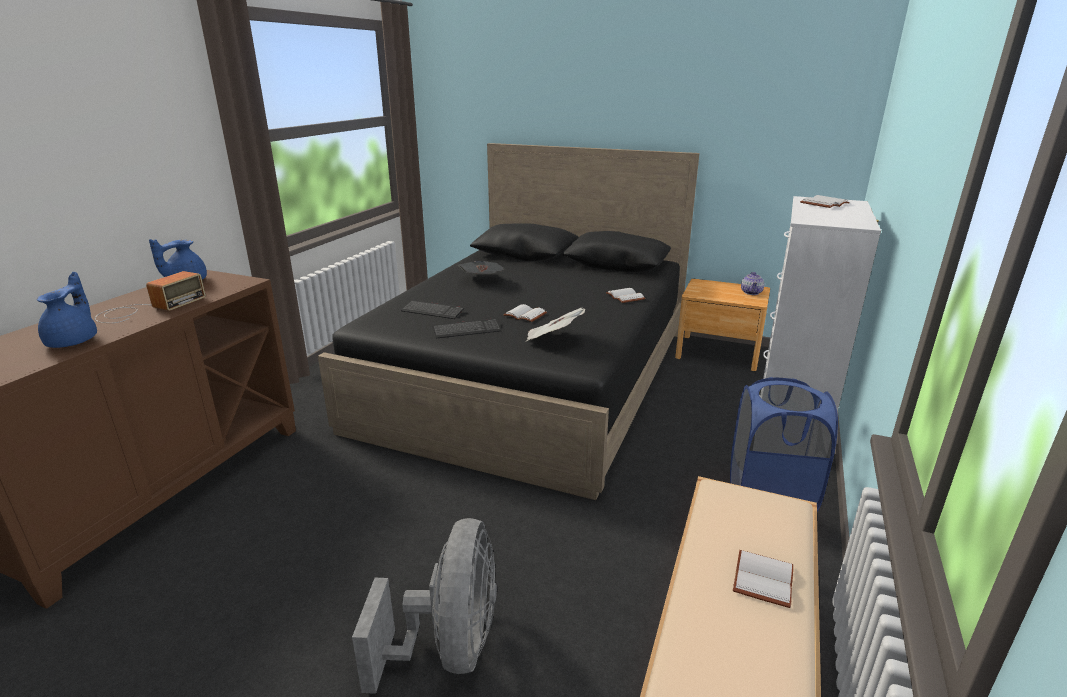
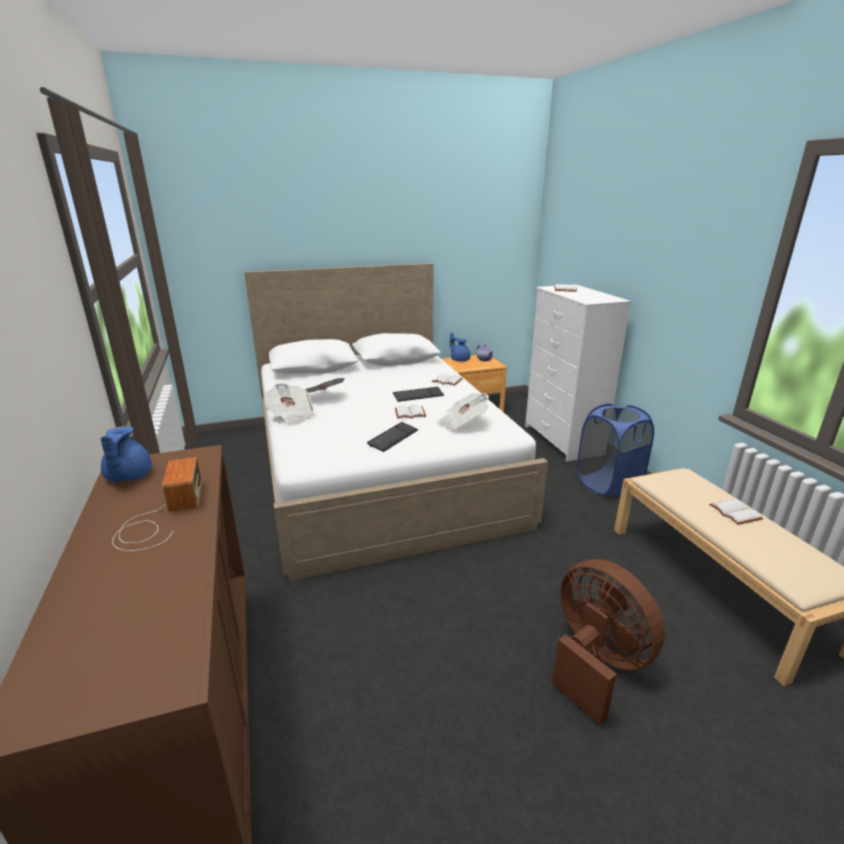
camera: 40 degrees left, 0 degrees up
(74, 341) = (166, 578): blue teapot -> blue teapot (459, 359)
(427, 288) = (291, 416): none -> newspaper
(432, 311) = (336, 433): keyboard -> keyboard (418, 395)
(449, 647) = (595, 663): grey fan -> brown fan
(533, 376) = (379, 467): black bed -> white bed

